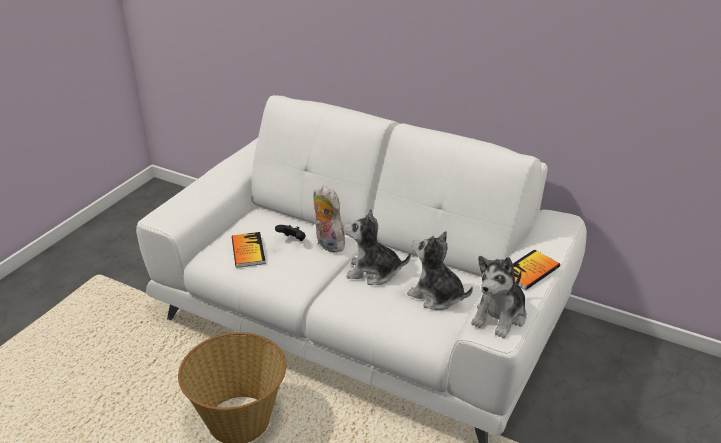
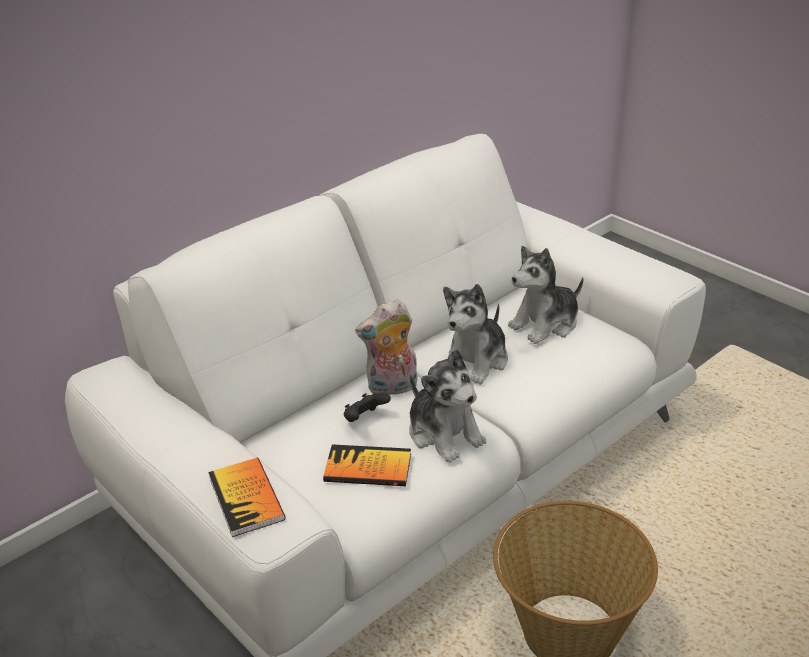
camera: 70 degrees left, 0 degrees up
(500, 316) = (643, 270): plush toy -> plush toy (444, 434)
(530, 271) = (571, 236): book -> book (246, 498)

